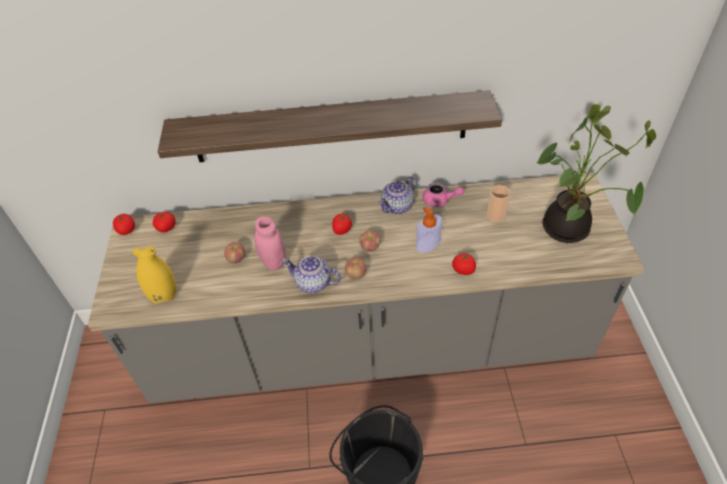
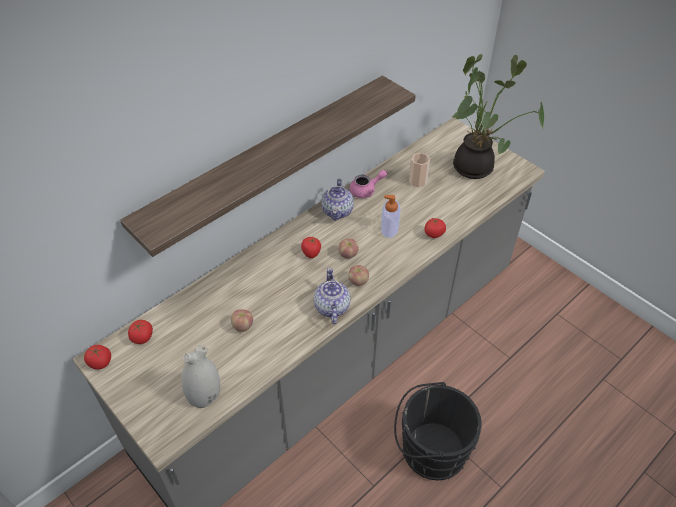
camera: 40 degrees left, 0 degrees up
(163, 294) = (204, 394): yellow vase -> white vase
(273, 262) = (279, 310): pink jar -> none
(313, 283) = (331, 307): teapot -> teapot turned 105 degrees clockwise

